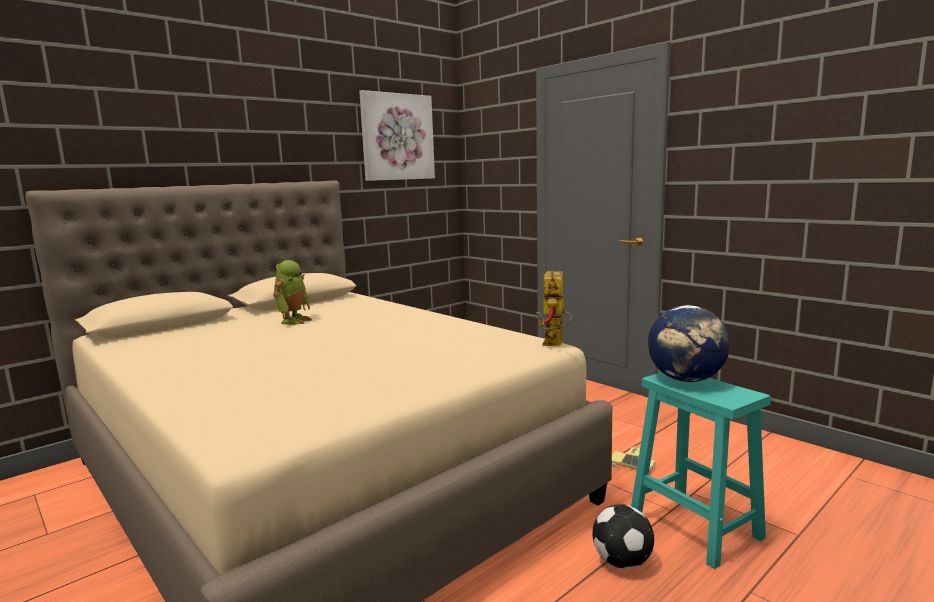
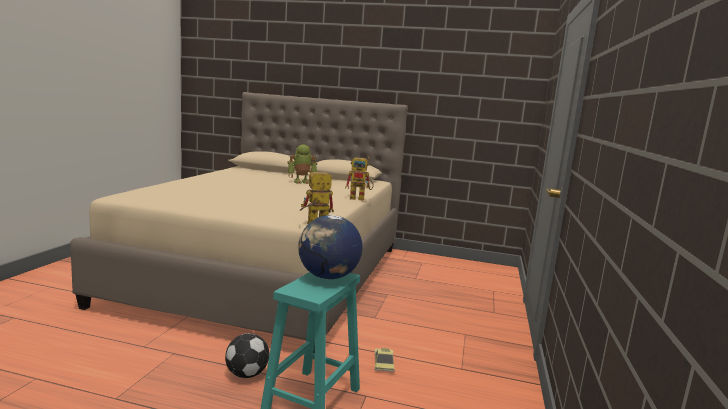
camera: 55 degrees right, 0 degrees up
(397, 137) = (475, 77): picture -> none
(432, 310) = (360, 198): none -> toy robot

